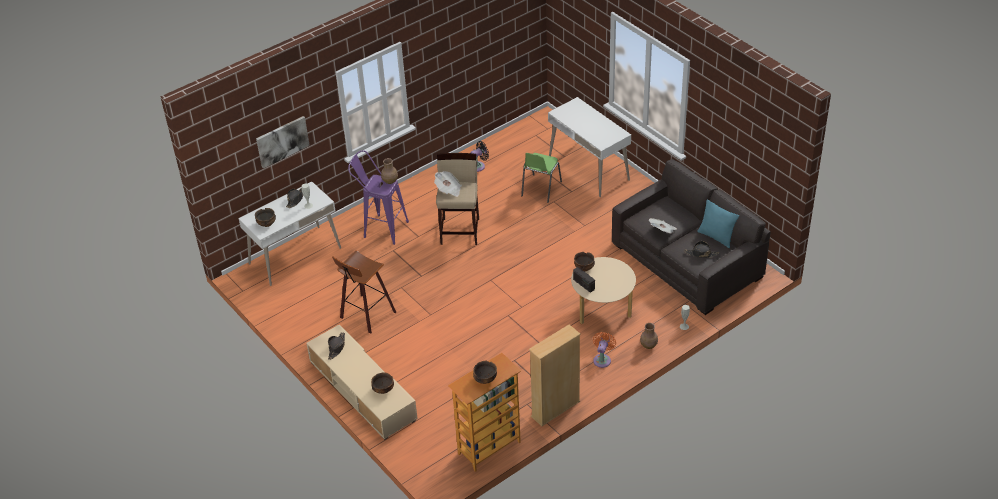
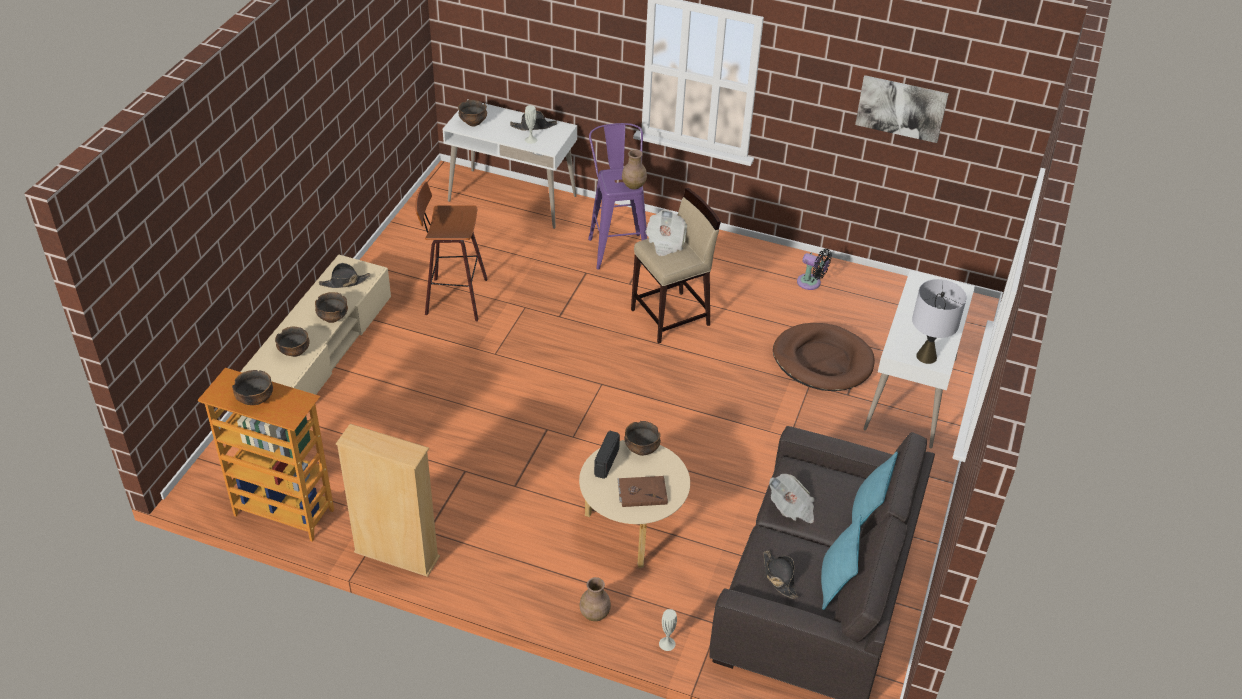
camera: 55 degrees right, 0 degrees up
(282, 141) = (549, 39): picture -> picture (901, 108)
(366, 363) = (332, 318): none -> bowl
(540, 189) = (822, 361): green chair -> brown dog bed
(602, 359) = (529, 569): orange fan -> none
(613, 136) = (926, 356): none -> grey table lamp
(613, 279) = (642, 492): none -> brown book
(683, 208) = (867, 514): none -> turquoise pillow

